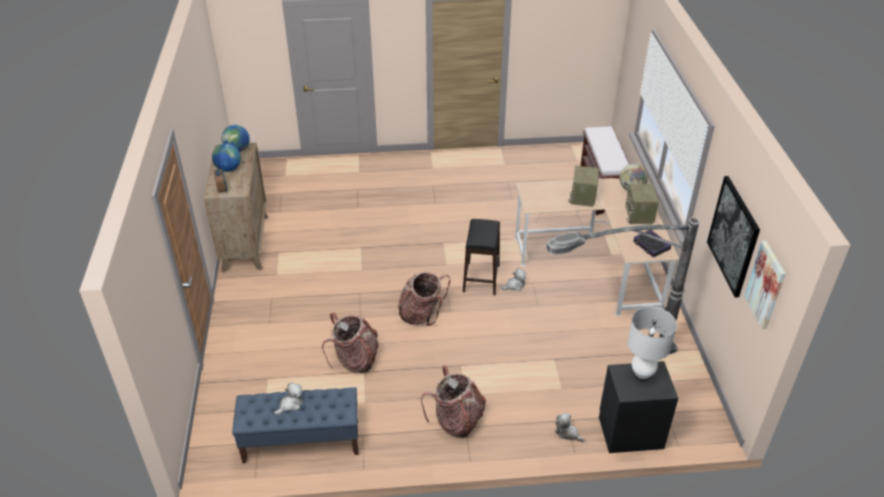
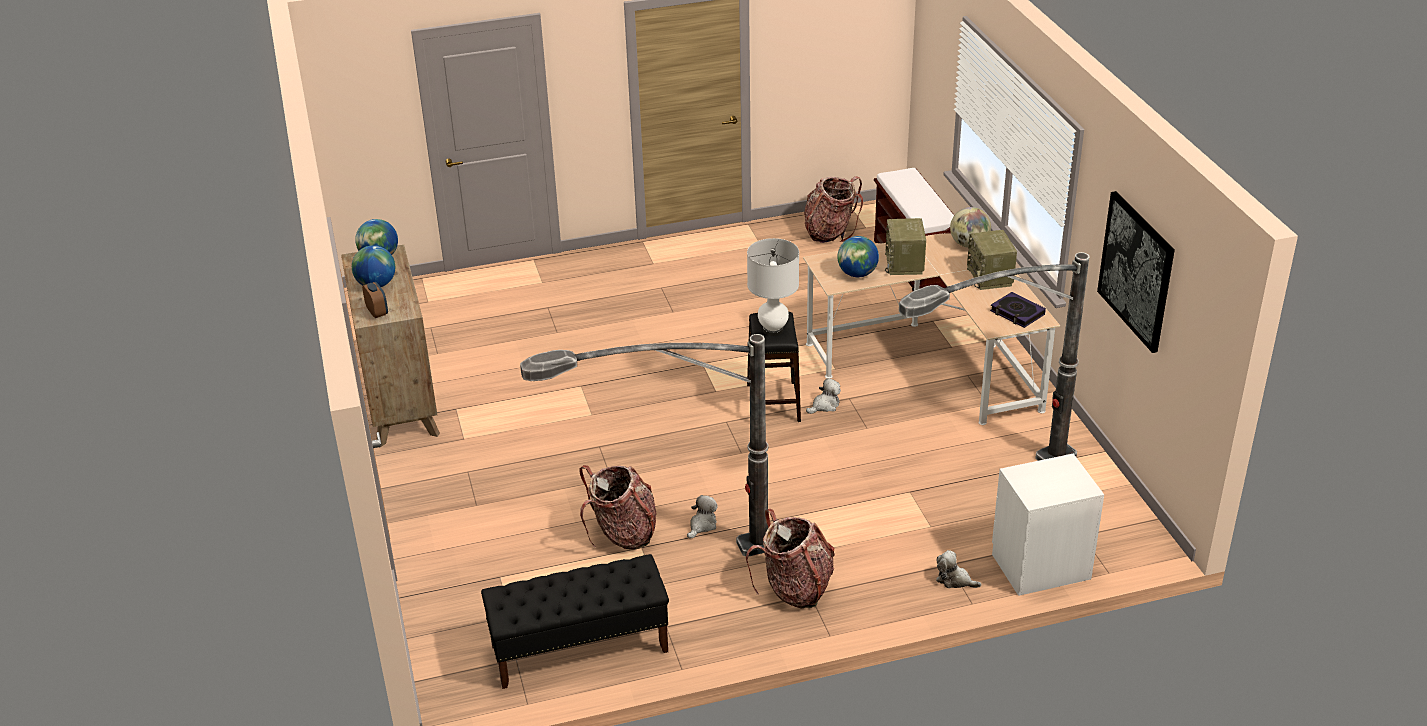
camera: 10 degrees left, 5 degrees down
(290, 404) = (566, 588): plush toy -> plush toy (702, 525)
(301, 441) = (579, 649): blue bench -> black bench
(374, 389) = (664, 567): none -> floor lamp
(421, 314) = (701, 461): backpack -> backpack (830, 232)
(549, 200) = (857, 274): none -> globe
(630, 431) = (1040, 565): black nightstand -> white nightstand
(642, 375) = (1048, 474): white table lamp -> white table lamp (773, 330)
(766, 285) = (1194, 320): picture -> none

